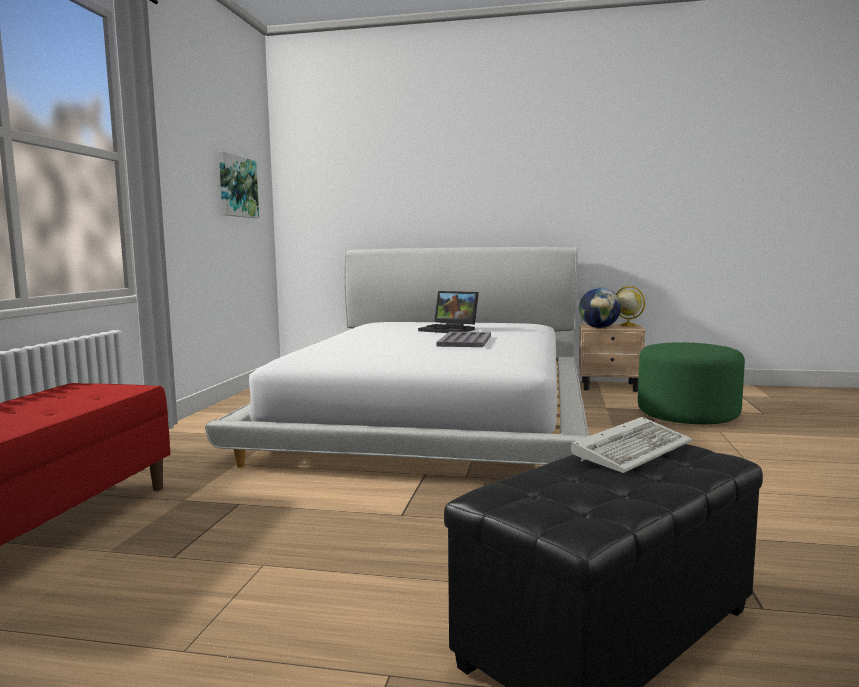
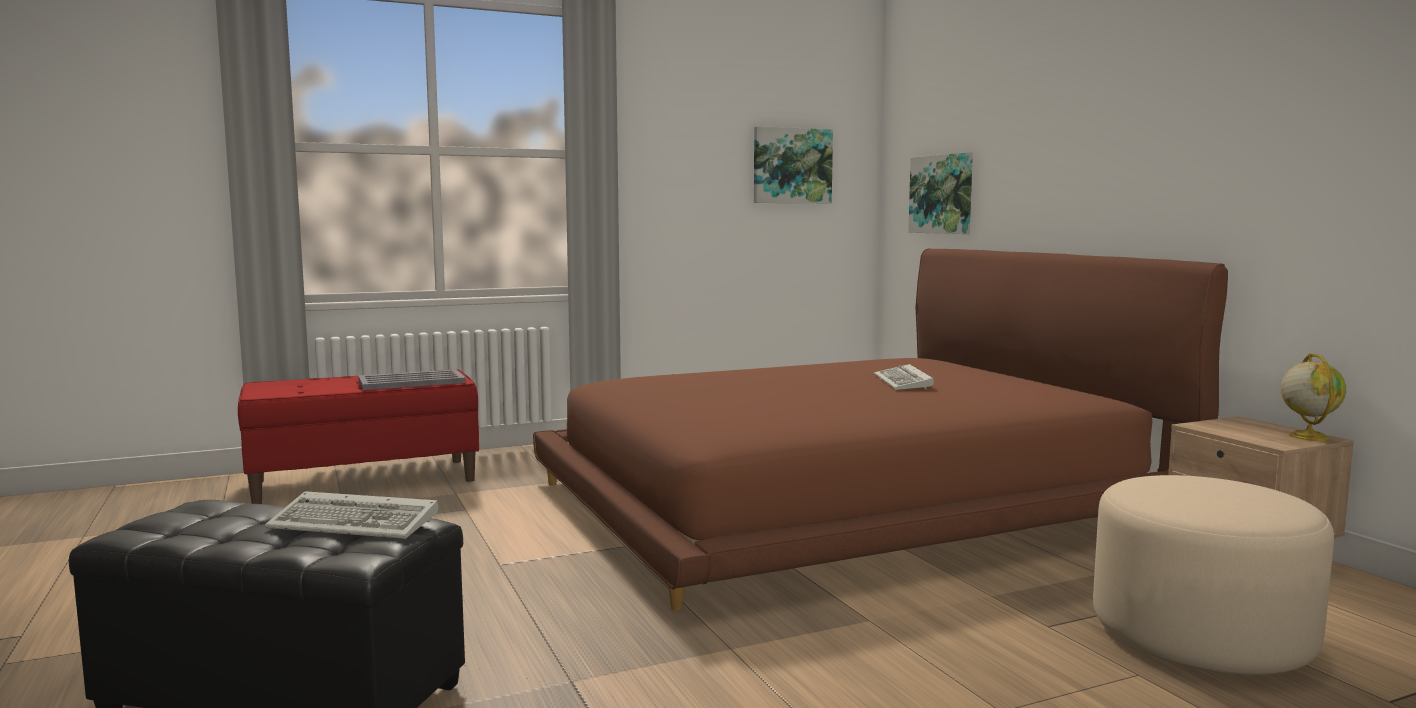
camera: 55 degrees right, 0 degrees up
(343, 213) = (942, 194): none -> picture
(434, 414) = (848, 500): white bed -> brown bed
(450, 330) = (904, 382): laptop -> keyboard
(464, 341) = (822, 398): grey tray -> grey tray (410, 382)
(599, 327) = (1220, 428): globe -> none
(687, 414) = (1201, 635): green ottoman -> beige ottoman

